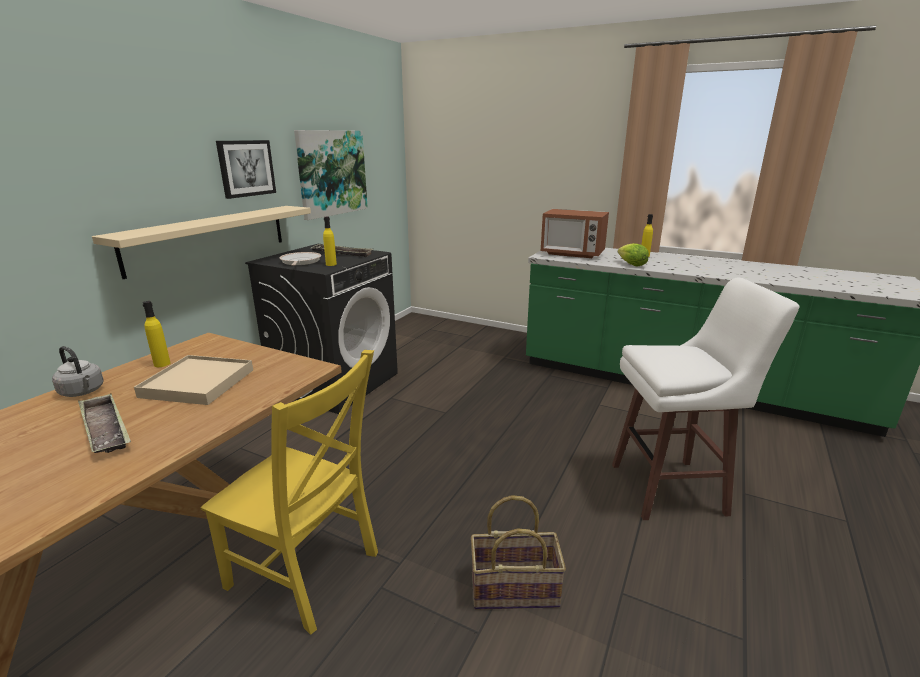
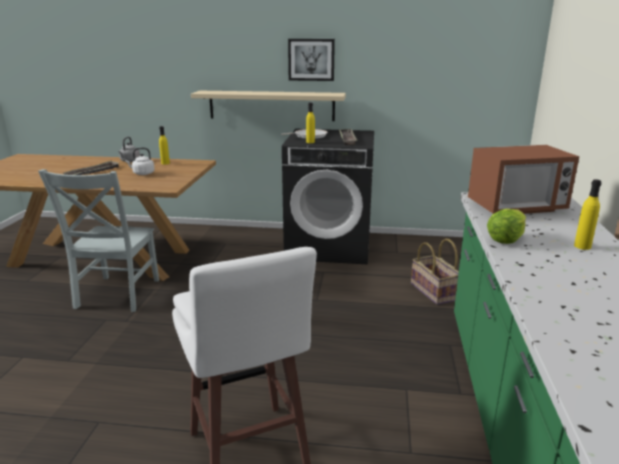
camera: 70 degrees right, 0 degrees up
(198, 383) = (142, 173): beige tray -> white kettle
(307, 573) = (116, 295): yellow chair -> grey chair
(332, 173) = (408, 70): picture -> none
(514, 588) = (104, 369): basket -> basket (434, 291)
(572, 253) = (516, 208): microwave -> microwave turned 105 degrees counterclockwise

